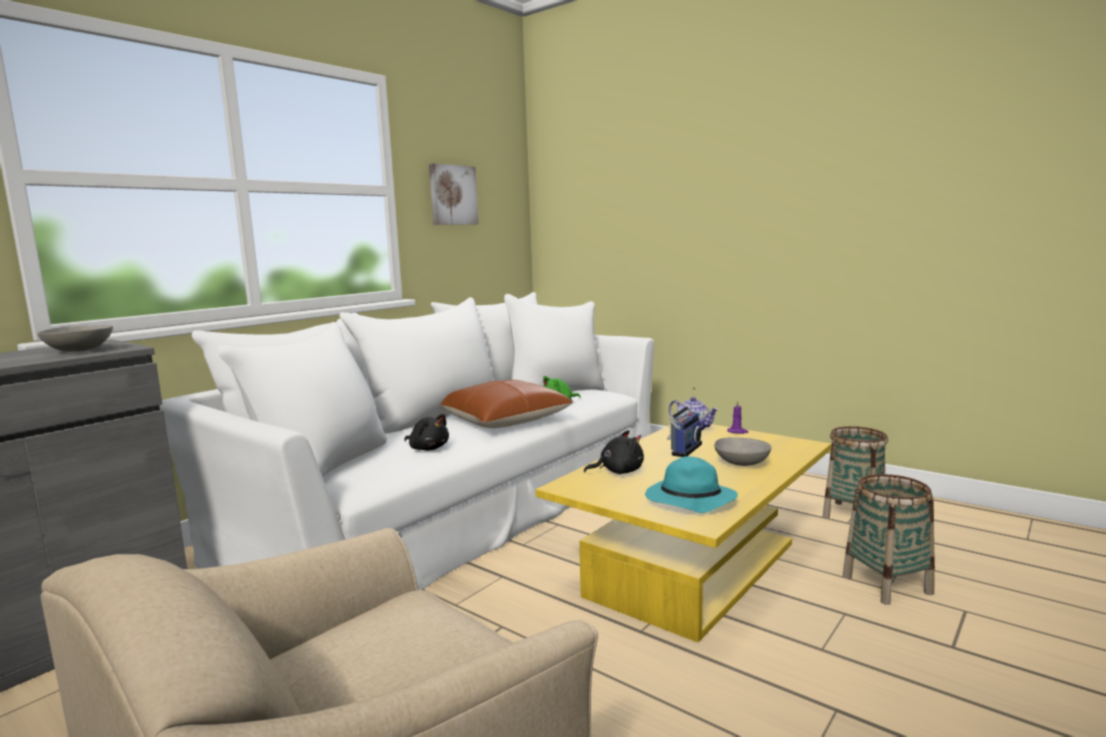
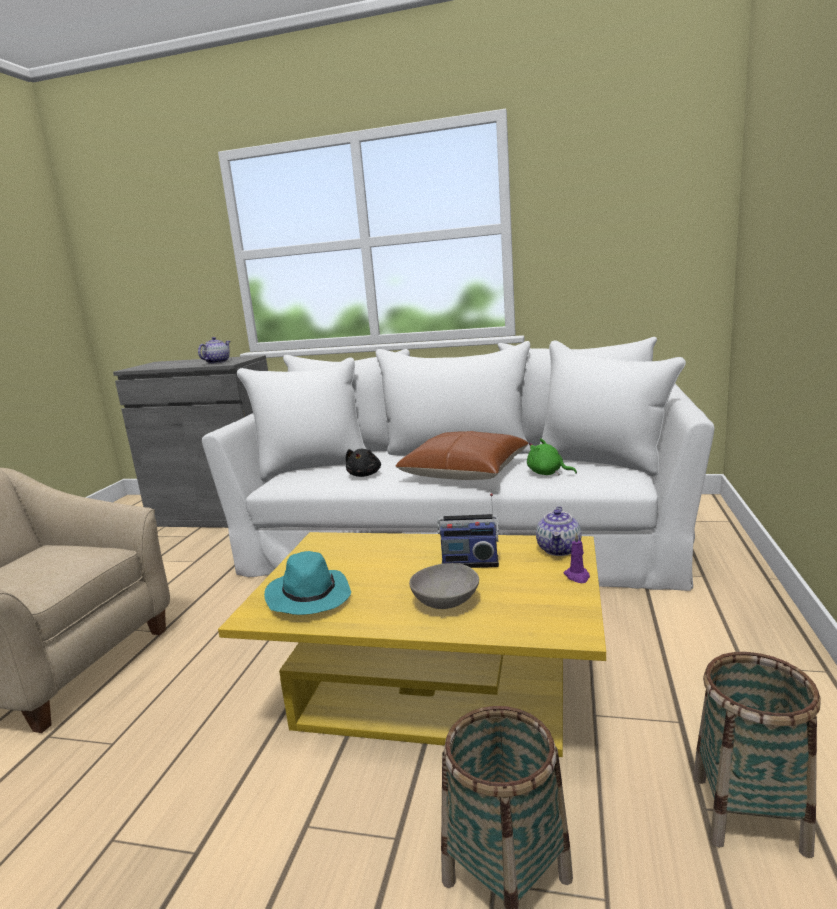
camera: 65 degrees right, 5 degrees up
(78, 351) = (217, 362): grey bowl -> teapot
(452, 195) = (593, 221): picture -> none
(618, 472) = (372, 549): black plush toy -> none

